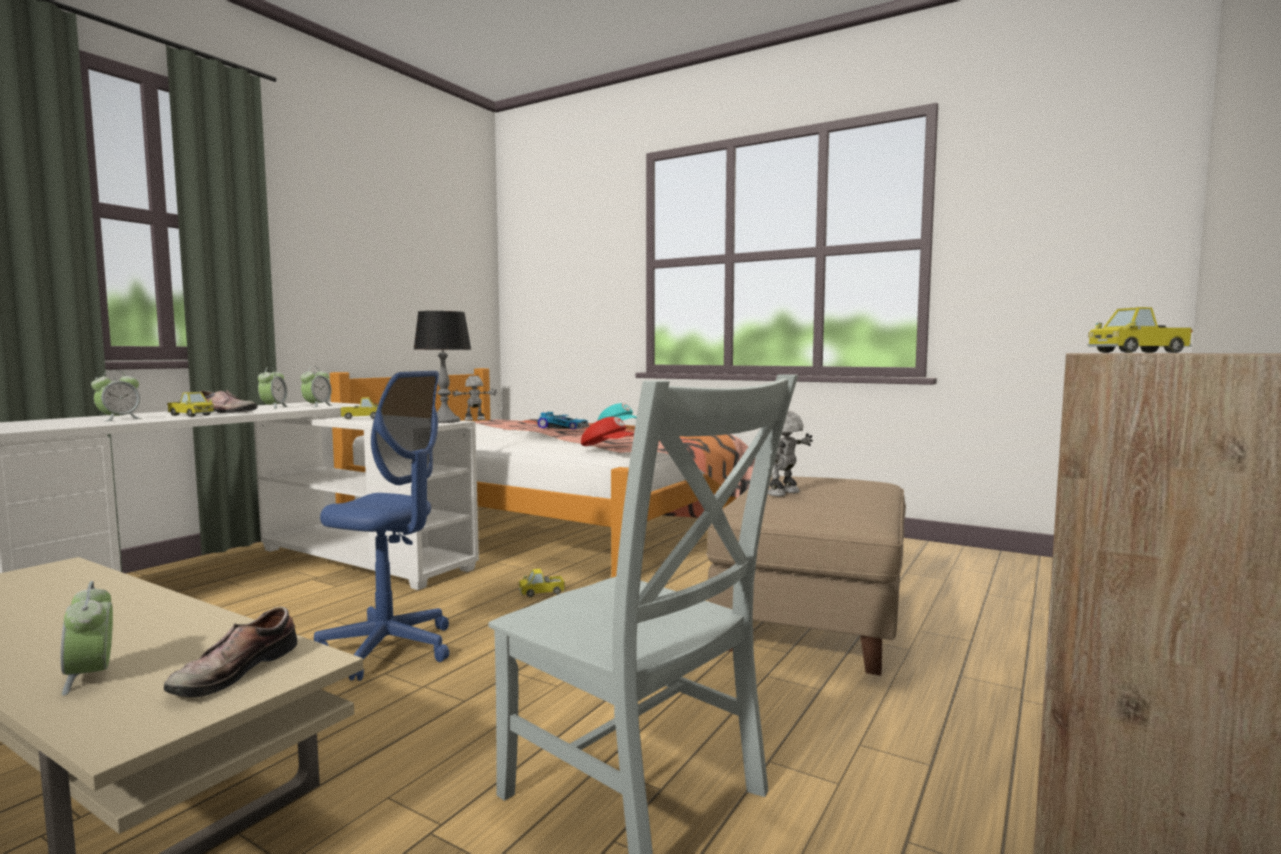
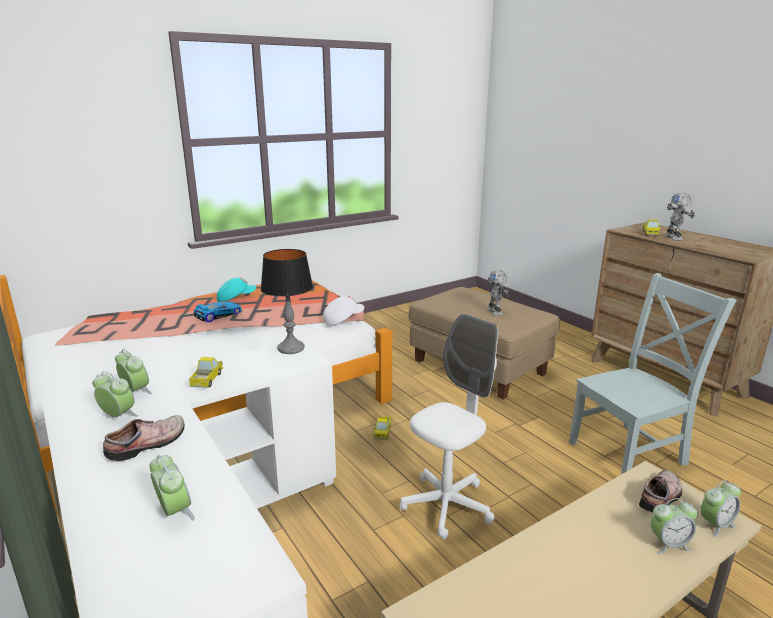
camera: 65 degrees left, 15 degrees up
(122, 720) = (715, 525): none -> alarm clock
(191, 415) = (176, 463): toy truck -> none
(231, 671) = (661, 497): shoe -> shoe turned 90 degrees counterclockwise
(389, 649) = (447, 506): blue office chair -> white office chair
(475, 420) = (61, 338): toy robot -> toy robot (674, 238)
(608, 447) = (343, 319): red cap -> white cap

